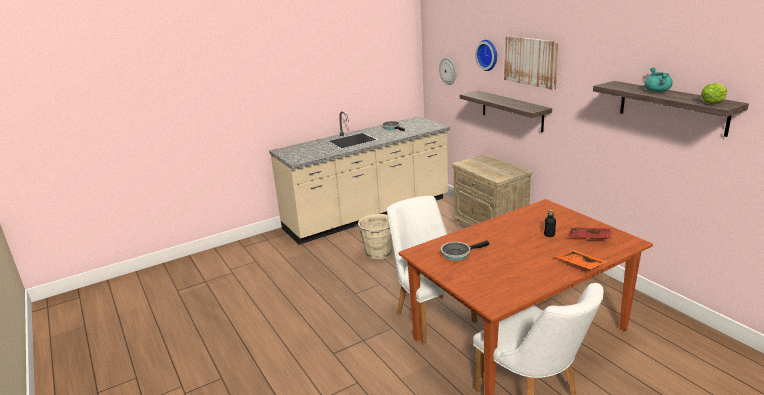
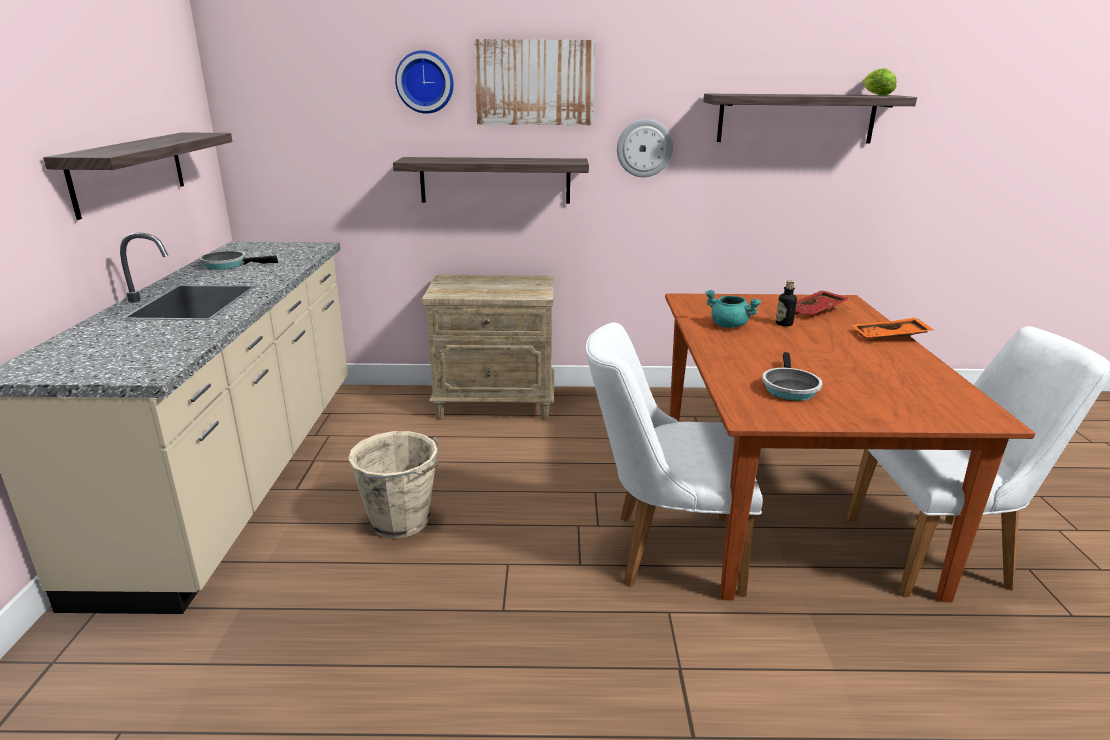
camera: 60 degrees left, 0 degrees up
(359, 86) = (129, 172): none -> shelf
(448, 71) = (307, 129): wall clock -> wall clock (644, 148)
(657, 91) = (793, 94): turquoise cooking pot -> turquoise cooking pot (730, 325)

